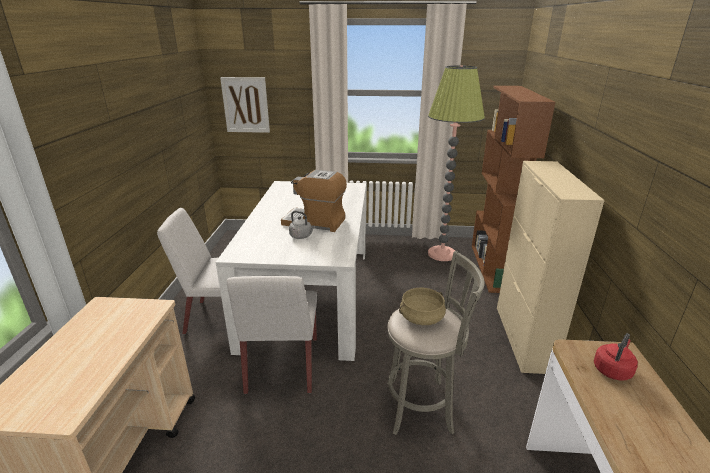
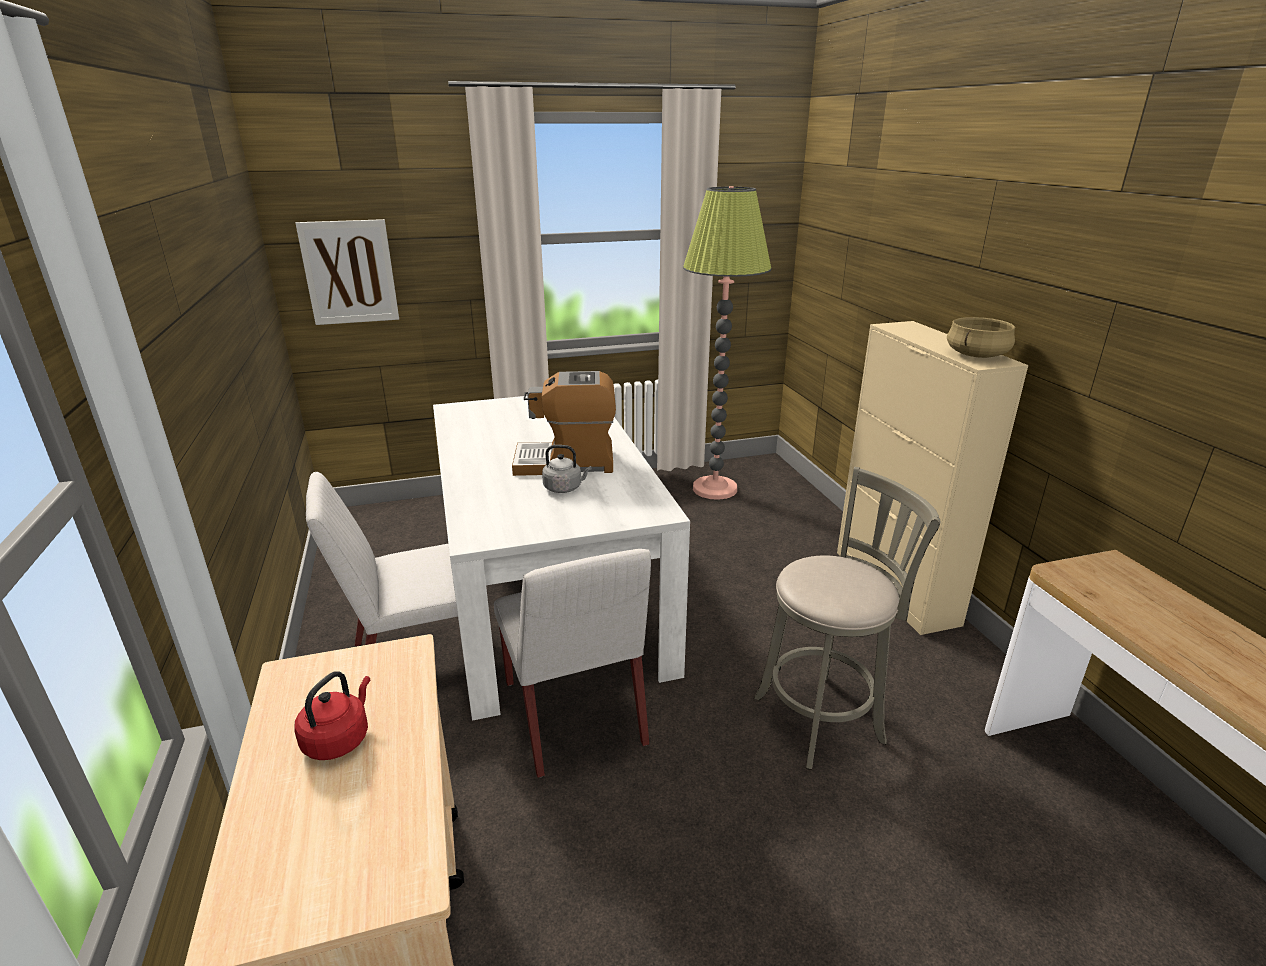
camera: 20 degrees left, 0 degrees up
(421, 317) = (828, 577): beige cooking pot -> beige cooking pot (976, 355)
(492, 268) = (797, 496): brown bookcase -> none
(612, 370) = (1122, 588): red kettle -> red kettle (339, 739)

